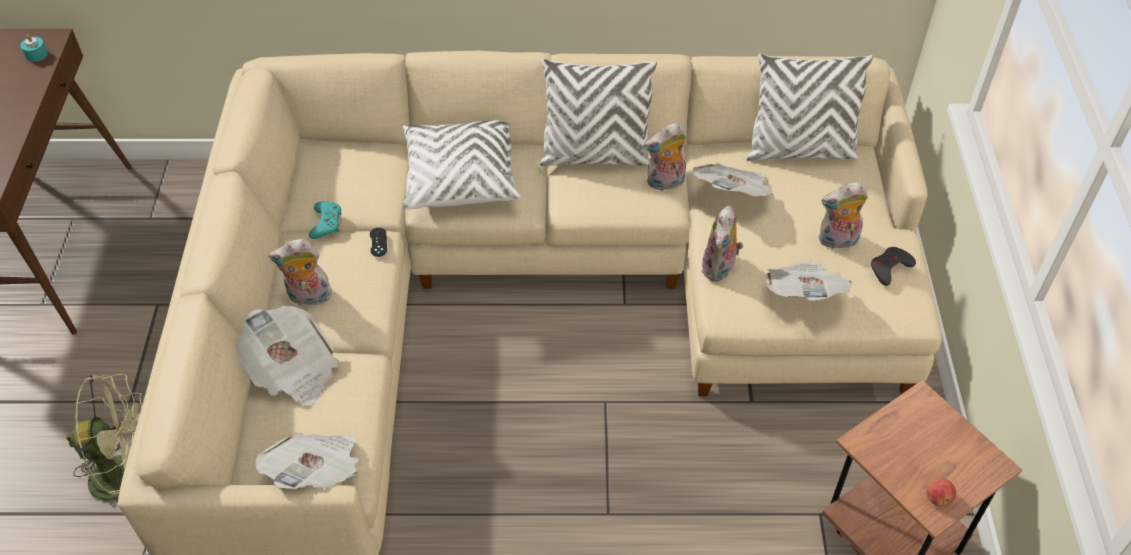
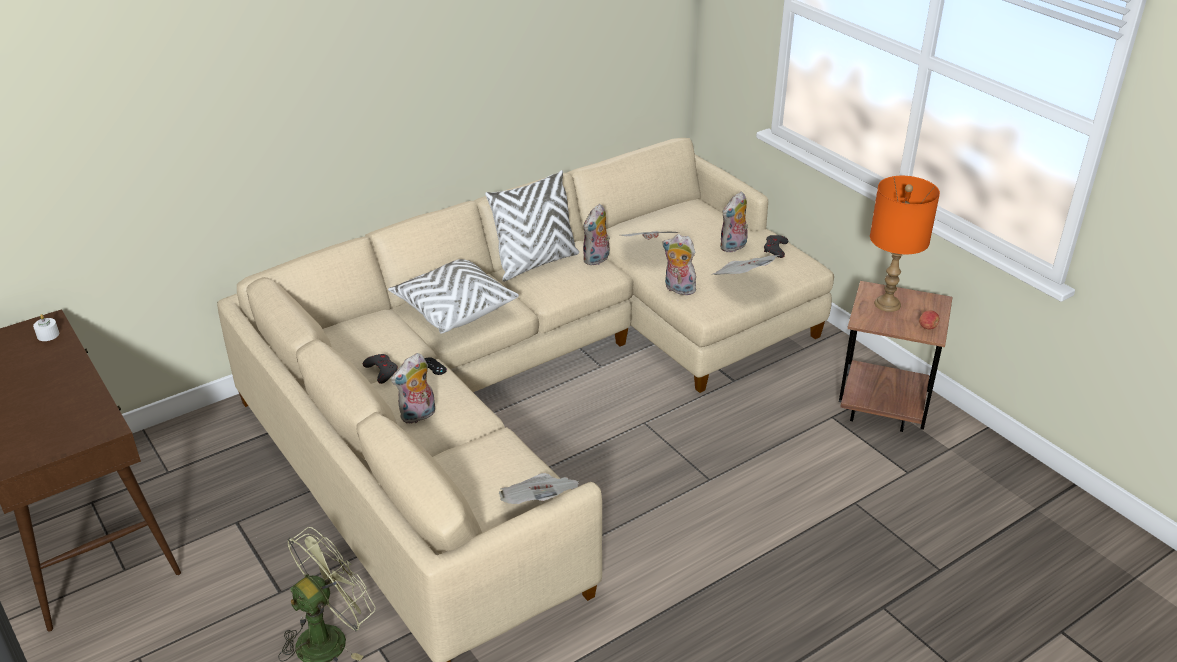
camera: 35 degrees left, 15 degrees down
(36, 54) = (48, 335): turquoise candle -> white candle
(292, 371) = (454, 460): newspaper -> none
(326, 223) = (381, 371): turquoise game controller -> grey game controller
(720, 268) = (678, 289): plush toy -> plush toy turned 135 degrees clockwise
(800, 150) = (662, 213): white pillow -> none
(920, 434) = (887, 304): none -> orange table lamp

